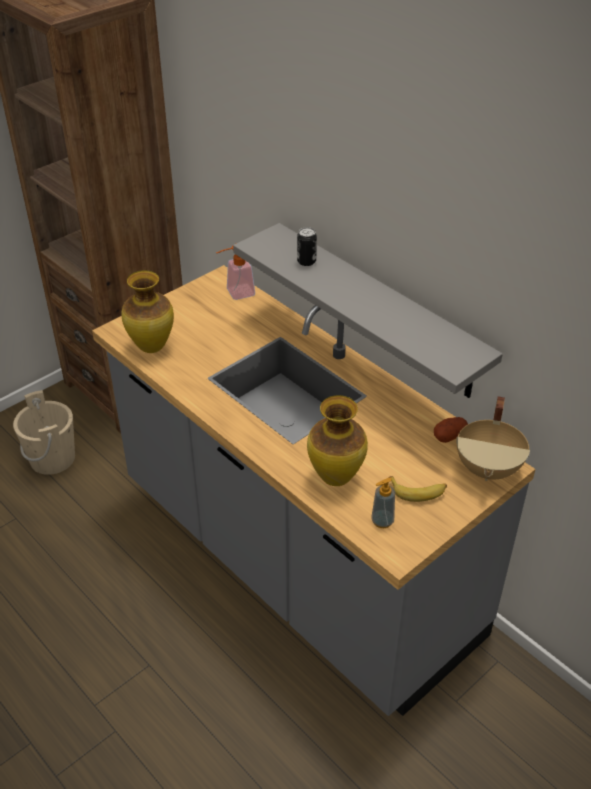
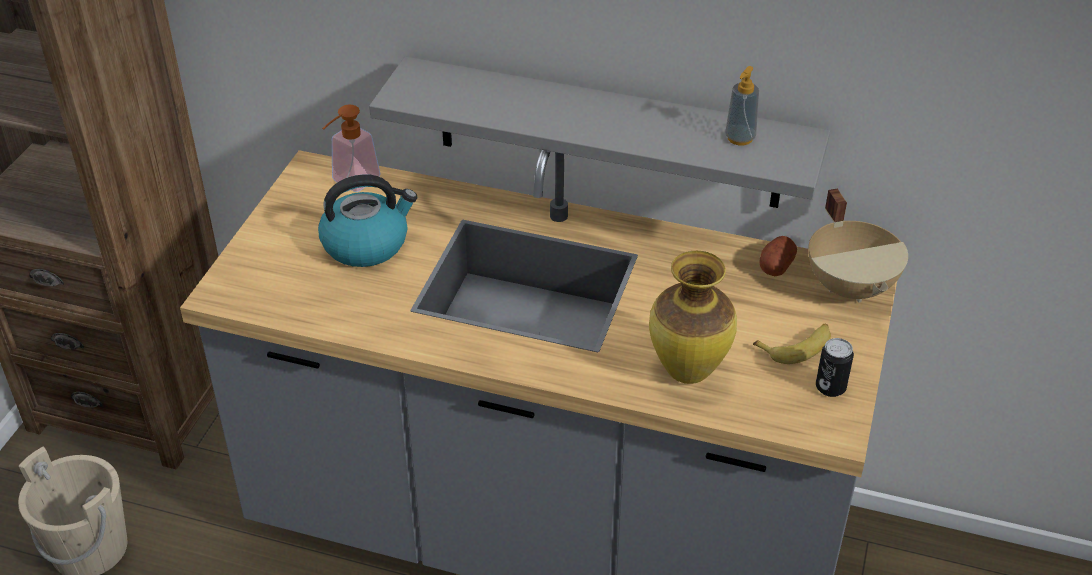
camera: 30 degrees left, 0 degrees up
(151, 347) = (293, 299): vase -> none
(215, 331) = (366, 244): none -> kettle
(306, 261) = (491, 95): can -> can (830, 387)
(382, 521) = (787, 401): soap dispenser -> soap dispenser (740, 138)

